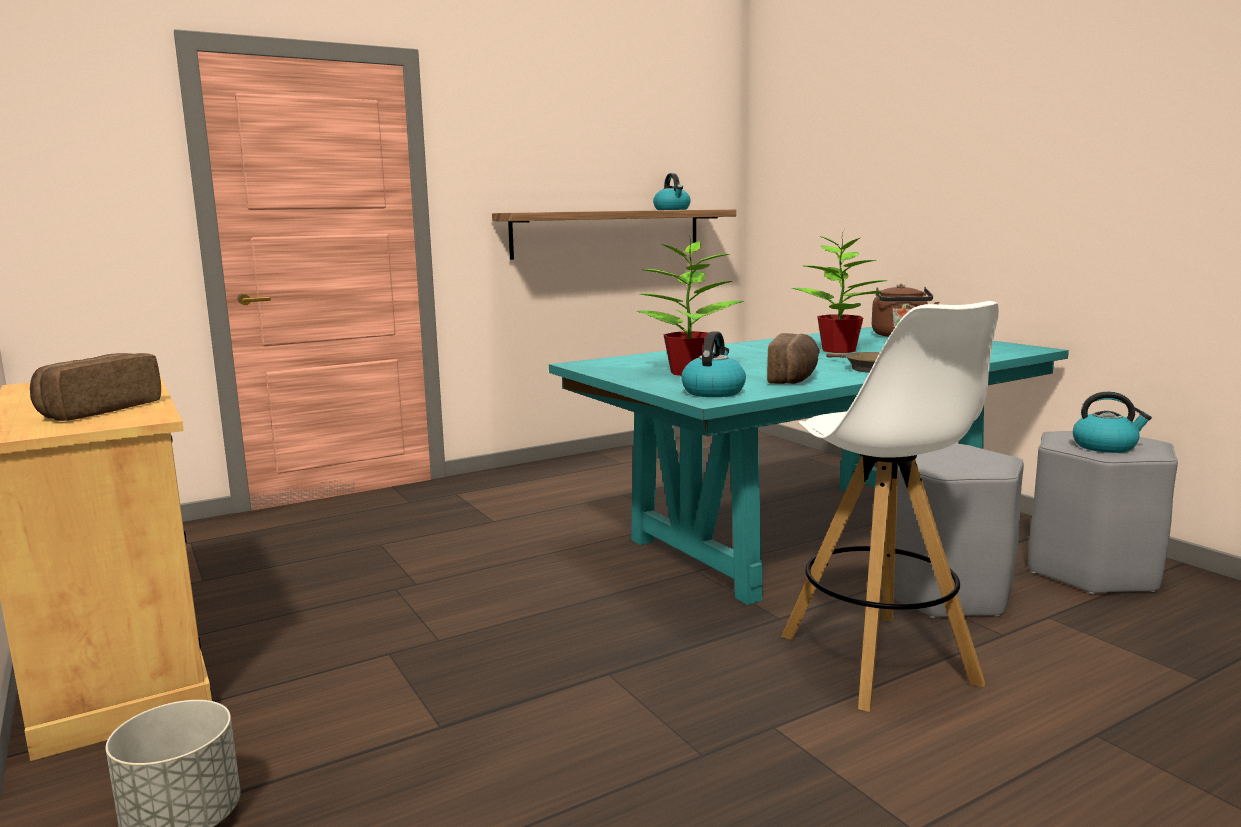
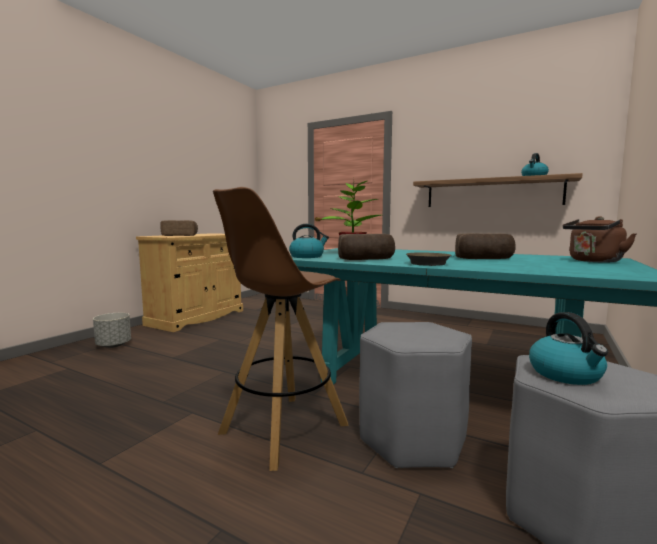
camera: 60 degrees right, 5 degrees down
(839, 350) = (484, 259): potted plant -> bread
(878, 660) = (282, 429): white stool -> brown stool

